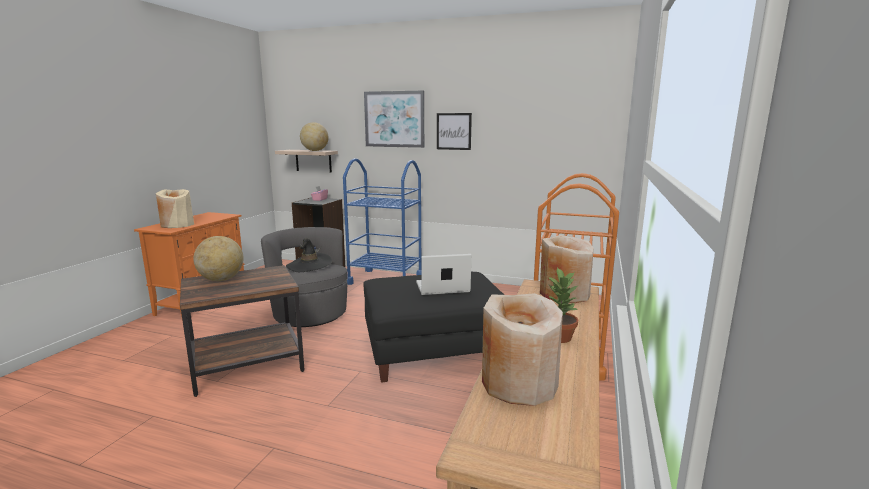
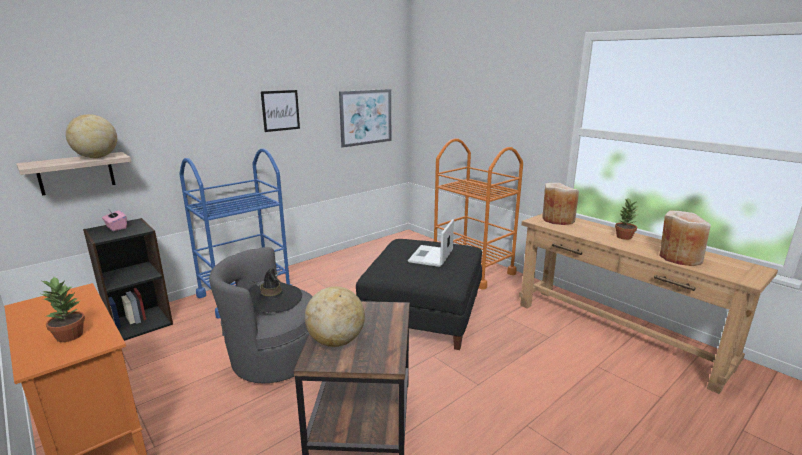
camera: 60 degrees left, 5 degrees up
(177, 225) = (69, 335): beige vase -> potted plant
(394, 119) = (208, 101): picture -> picture (366, 117)

